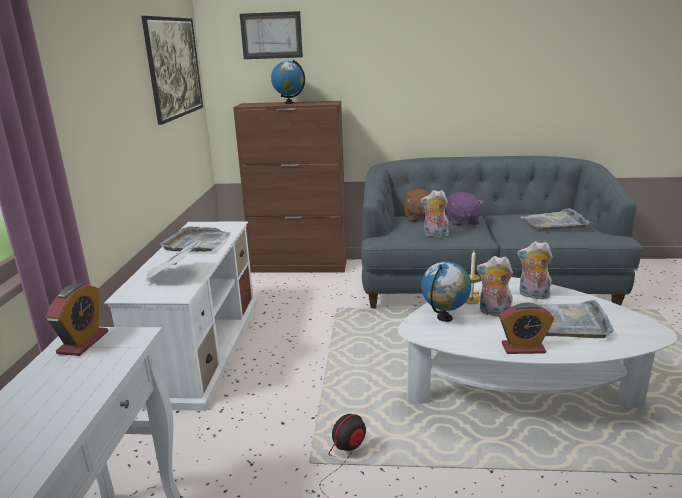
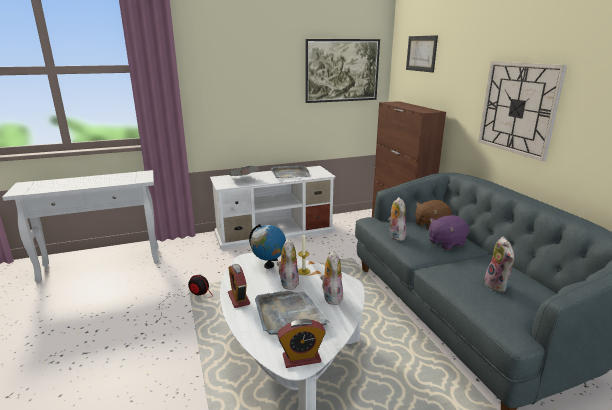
camera: 65 degrees right, 0 degrees up
(83, 342) = (139, 174): alarm clock -> alarm clock (301, 358)
(289, 103) = (411, 106): globe -> none
(440, 79) = (518, 108): none -> wall clock
(554, 223) = (498, 286): grey tray -> plush toy

